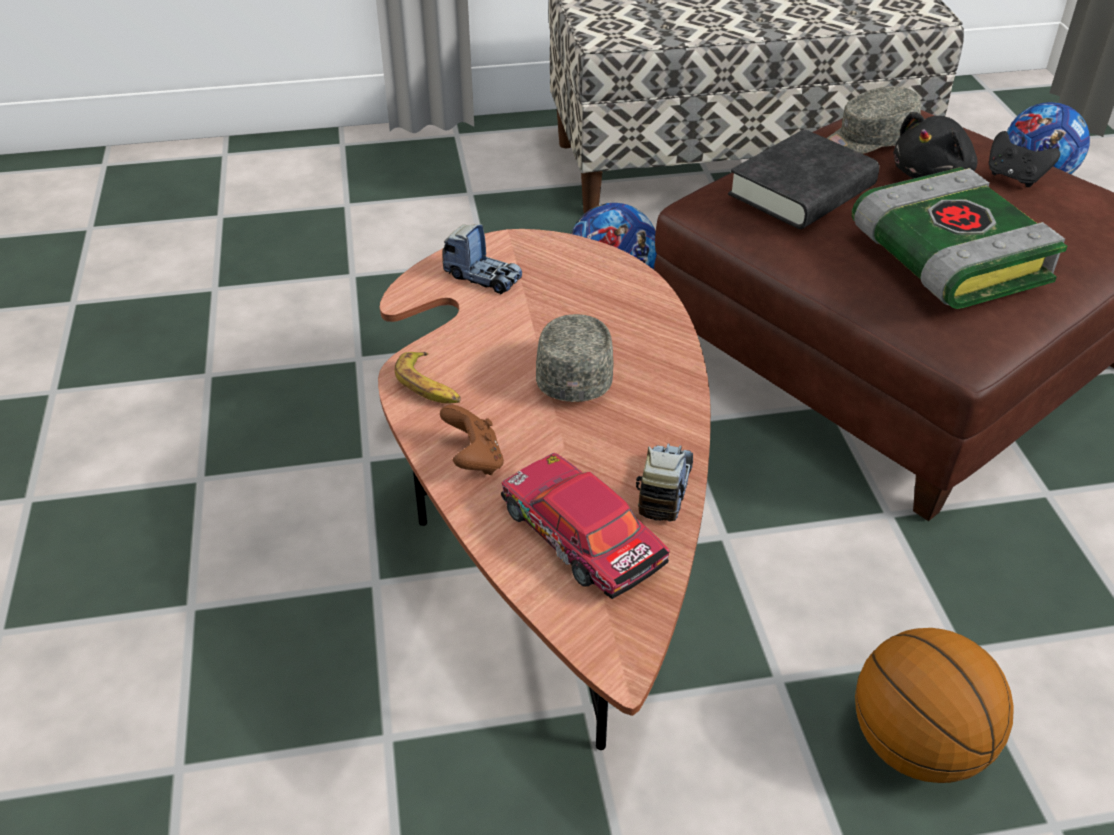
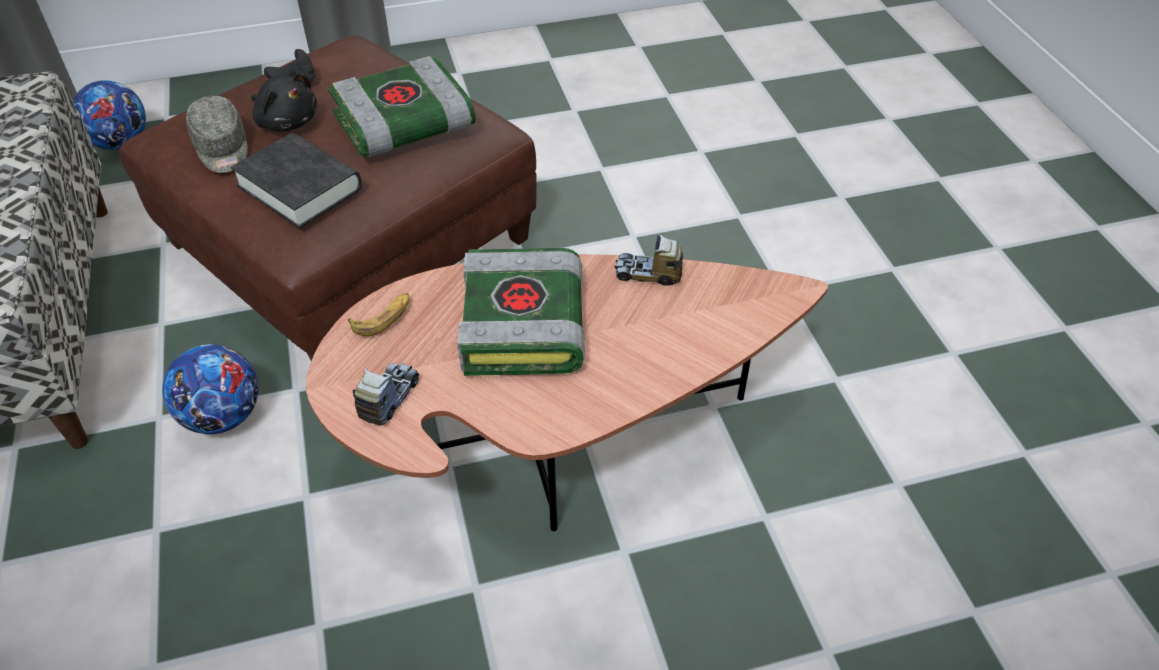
camera: 95 degrees left, 5 degrees up
(429, 386) = (551, 416): banana -> banana (383, 318)
(474, 460) = (637, 376): brown game controller -> none
(575, 371) = (525, 326): grey cap -> book
(582, 539) = (703, 312): toy car -> none
(917, 746) = (704, 259): basketball -> none

